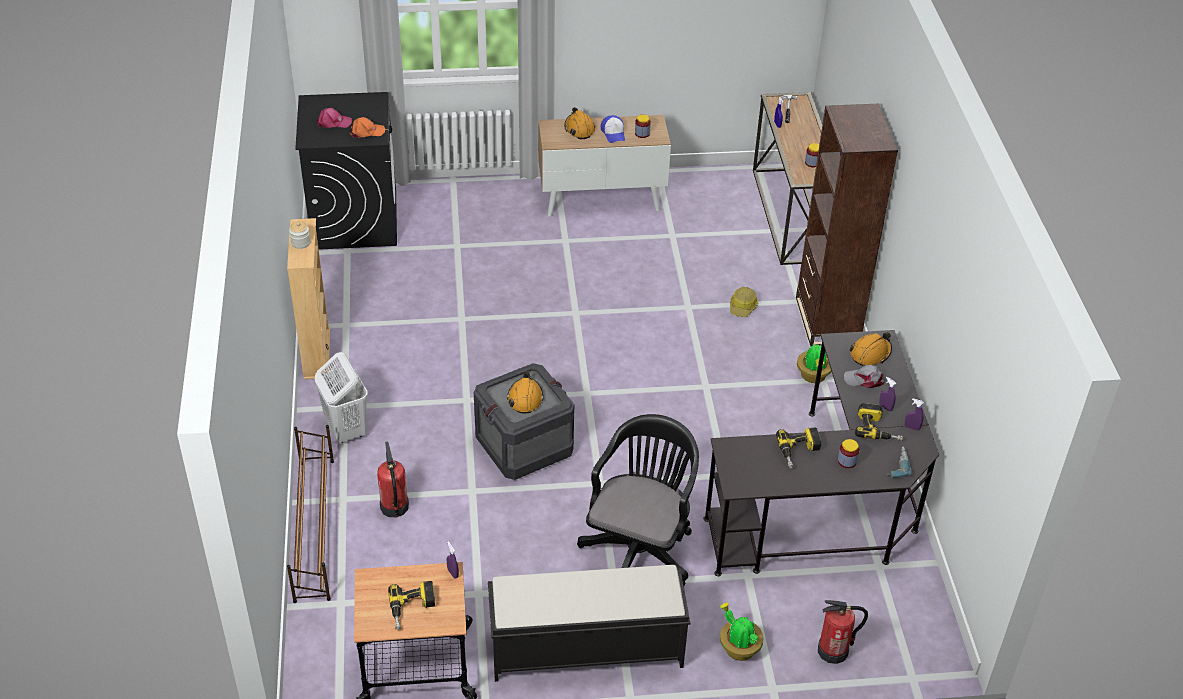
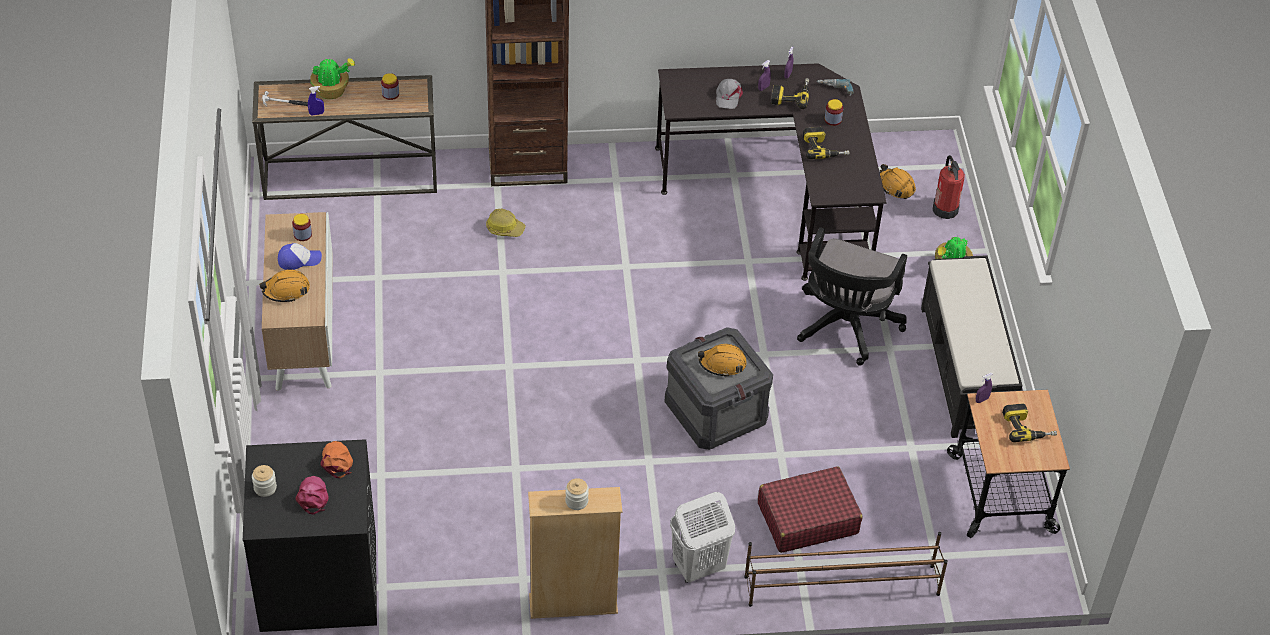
camera: 90 degrees left, 5 degrees up
(345, 102) = (265, 488): none -> jar
(394, 507) = (807, 518): fire extinguisher -> red suitcase
(640, 549) = (845, 327): black office chair -> black office chair turned 90 degrees counterclockwise
(813, 376) = (611, 185): potted plant -> potted plant (332, 91)
(870, 353) = (692, 88): orange hard hat -> orange hard hat (896, 186)

